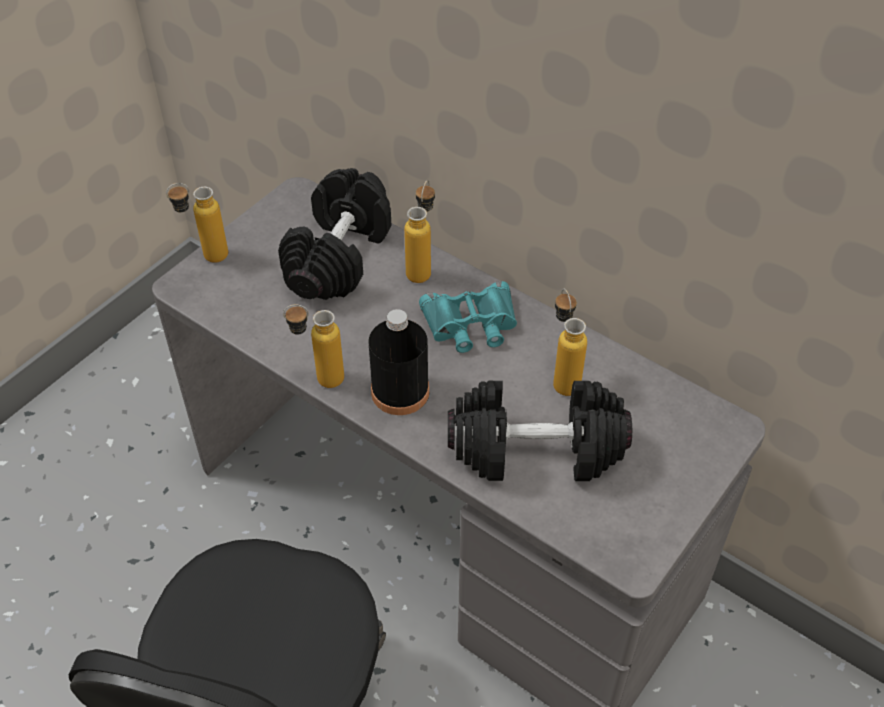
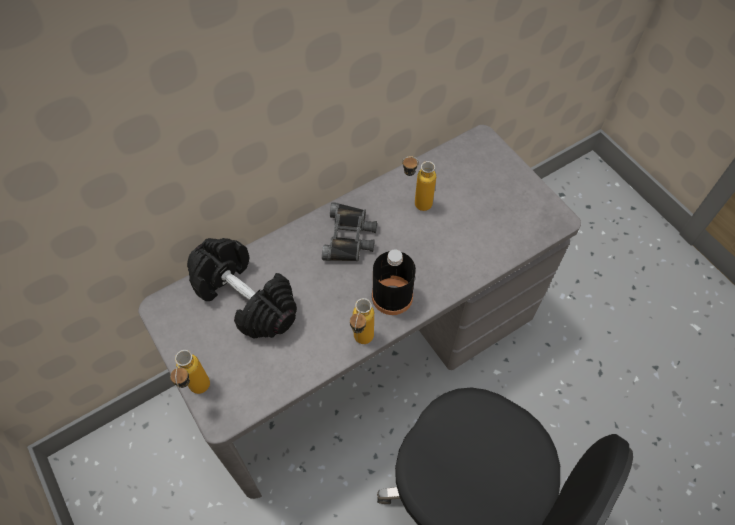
camera: 70 degrees left, 10 degrees up
(422, 268) = (284, 249): bottle -> none
(471, 324) = (350, 237): turquoise binoculars -> black binoculars
(535, 451) = (467, 237): black dumbbell -> none

